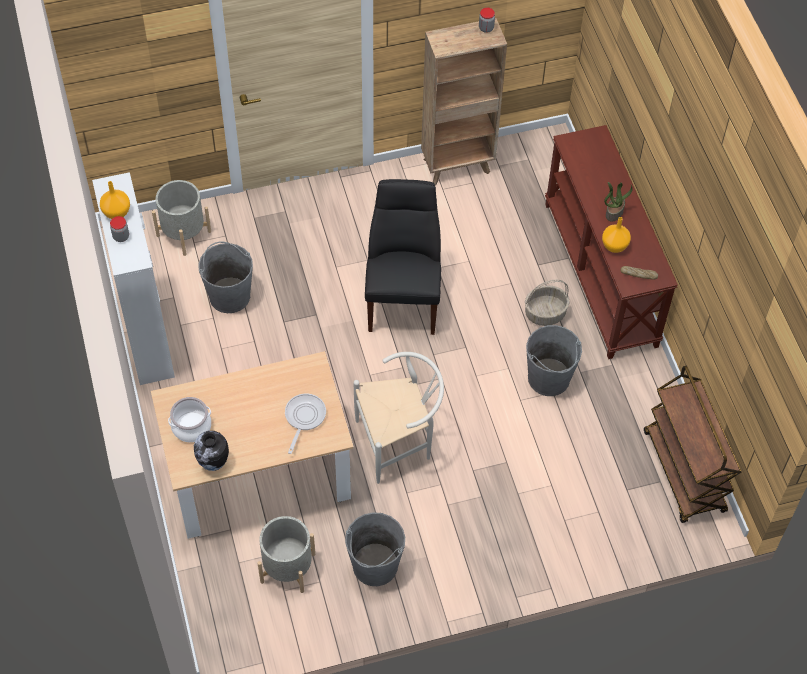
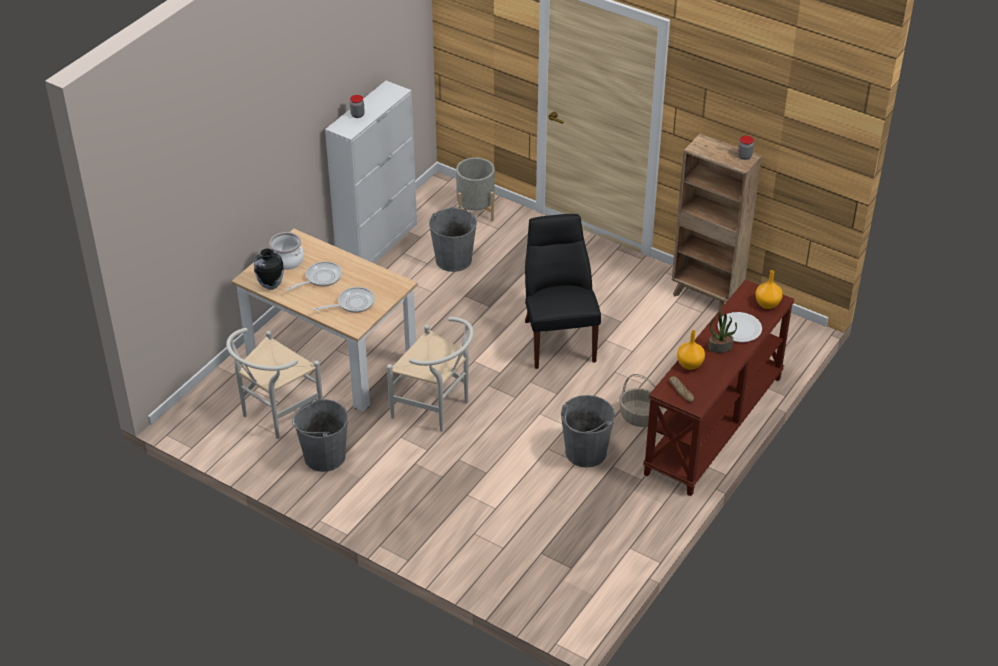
camera: 50 degrees right, 15 degrees down
(117, 213) = (373, 103): orange vase -> orange vase (767, 304)
(244, 418) = (320, 278): none -> frying pan
(287, 568) = (275, 415): grey planter -> white chair
(403, 297) = (558, 338): black chair -> black chair turned 60 degrees counterclockwise
(605, 184) = (739, 328): none -> white plate
(684, 472) = (596, 577): brown cart -> none

